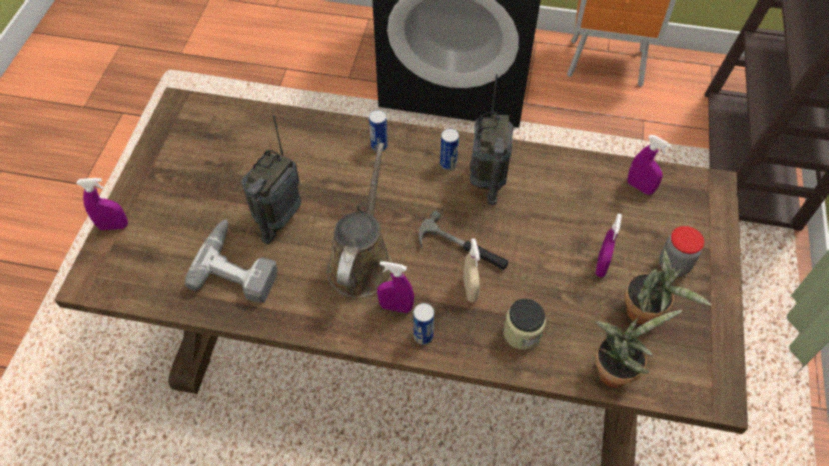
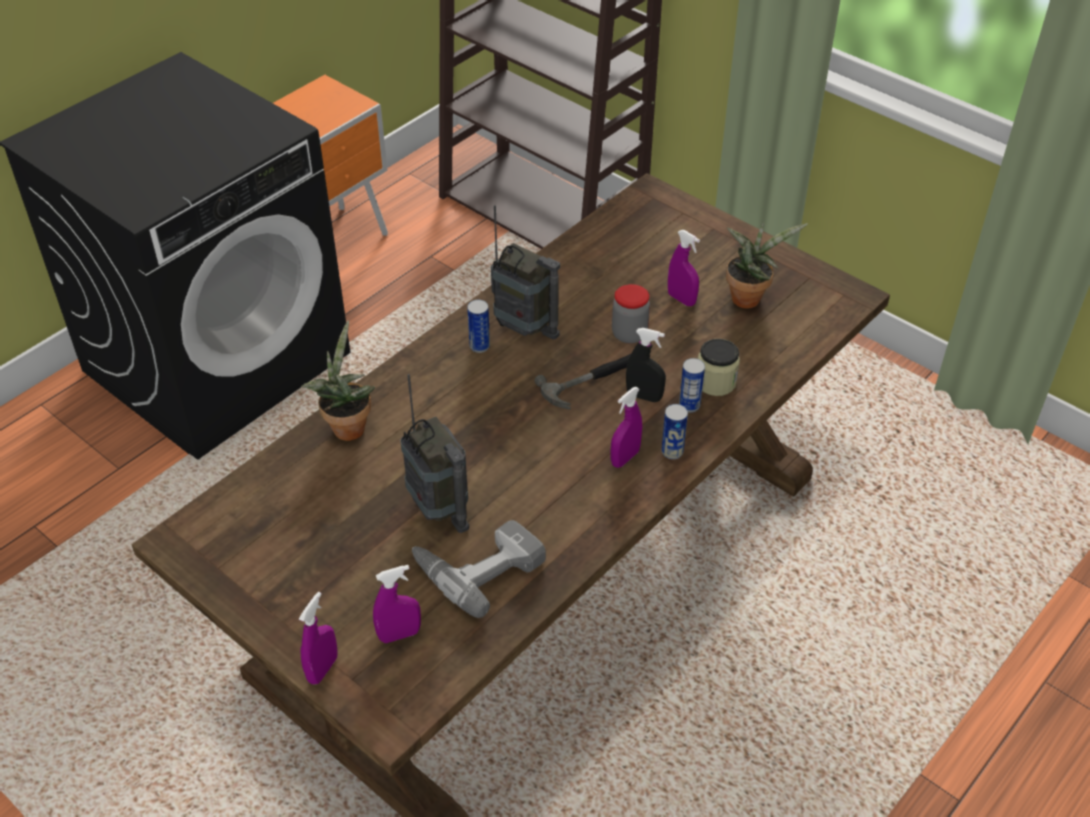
camera: 60 degrees left, 10 degrees down
(362, 262) = (551, 462): brown watering can -> none
(379, 146) = (408, 387): can -> can (689, 405)
(470, 290) = (644, 396): beige spray bottle -> black spray bottle
(615, 370) = (791, 342): potted plant -> potted plant (347, 426)
(640, 187) = (616, 235): purple spray bottle -> purple spray bottle (399, 634)
(673, 265) = (713, 256): jar -> jar (629, 334)

